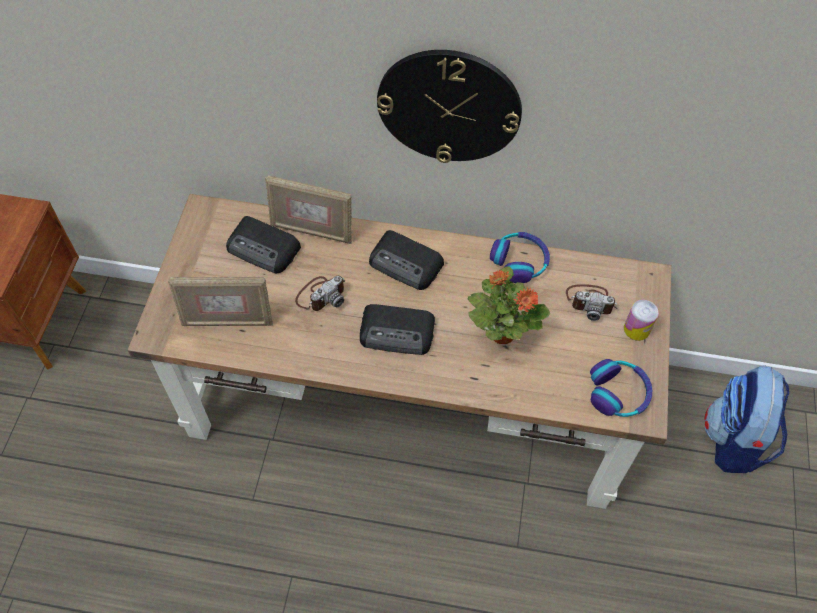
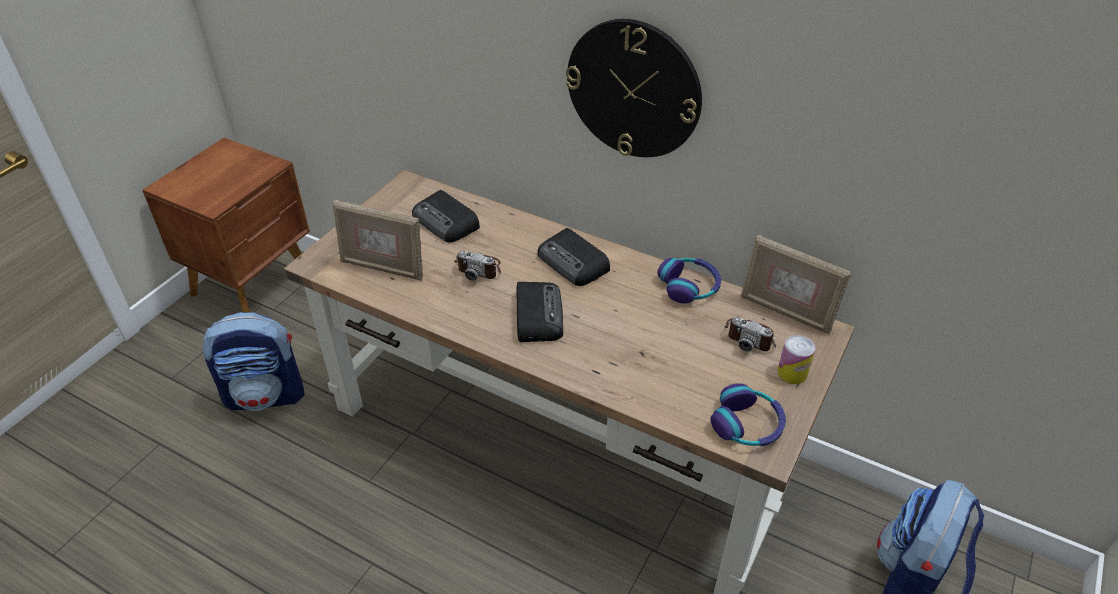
camera: 20 degrees right, 15 degrees down
(110, 443) = (266, 395): none -> backpack
(312, 231) = (497, 219): picture frame -> picture frame (786, 312)
(321, 295) = (479, 268): camera -> camera turned 45 degrees clockwise
(398, 332) = (537, 315): radio -> radio turned 120 degrees counterclockwise
(501, 332) = (643, 340): potted plant -> none

